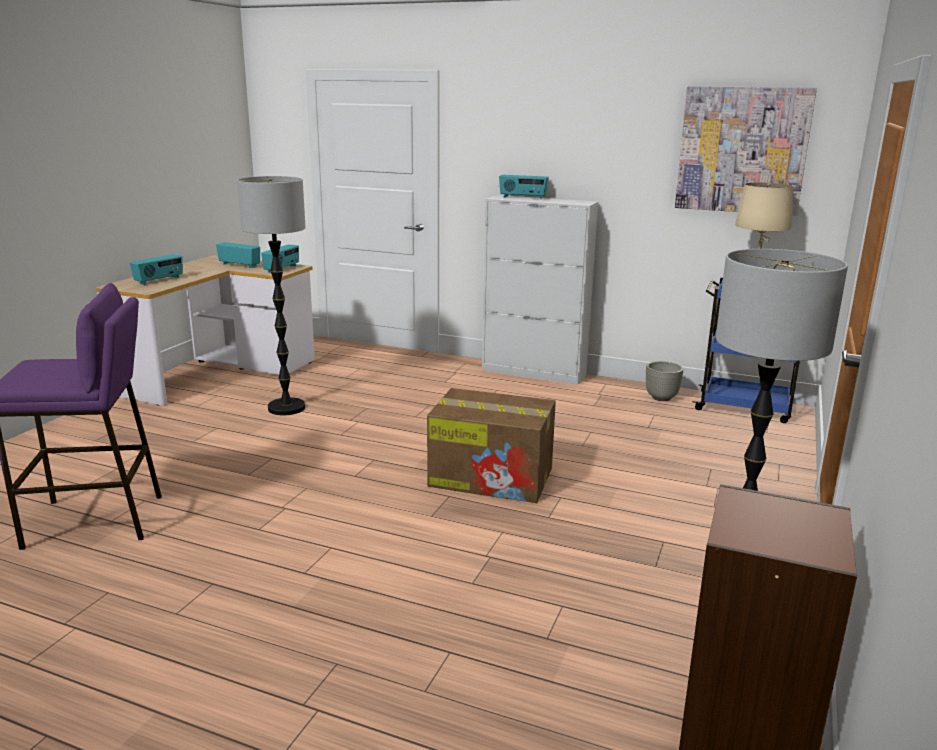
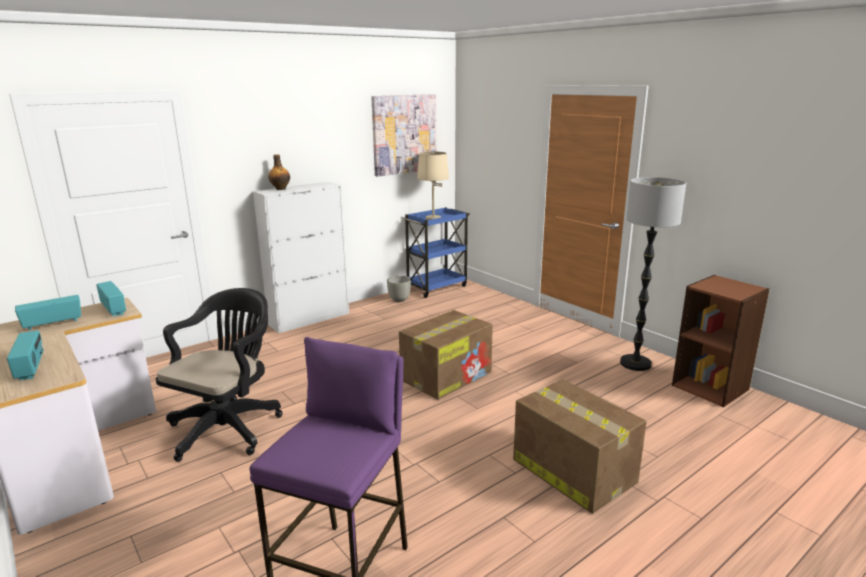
camera: 60 degrees left, 0 degrees up
(286, 408) = (228, 427): floor lamp -> black office chair
(336, 615) = (572, 470): none -> cardboard box
(523, 197) = (280, 189): radio -> bottle

